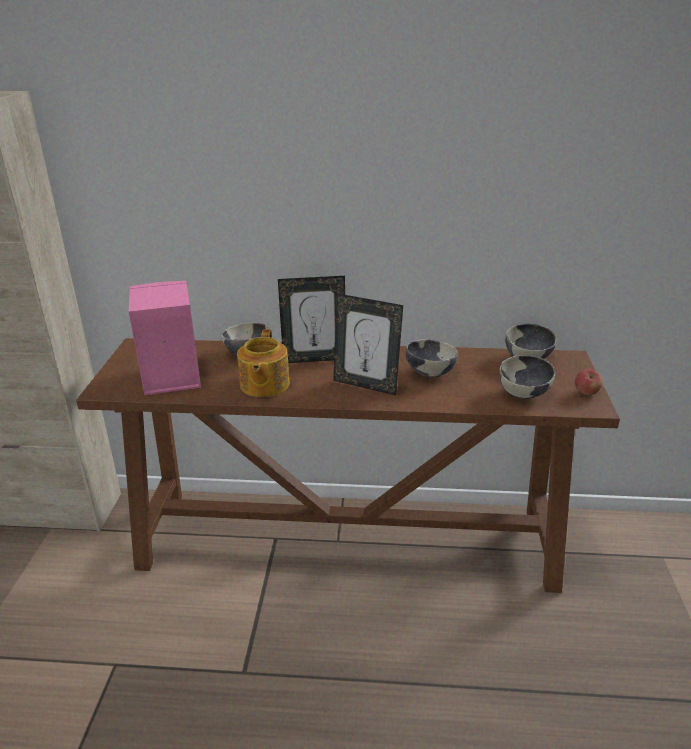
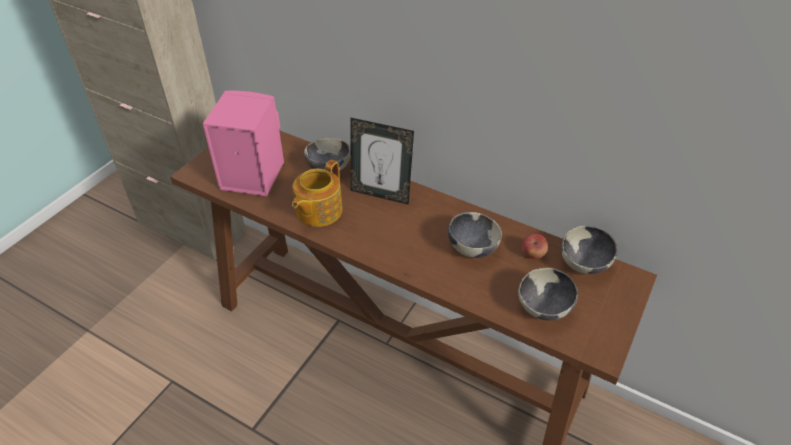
camera: 25 degrees right, 15 degrees up
(366, 385) = (403, 242): picture frame -> none
(586, 392) = (609, 331): apple -> apple (532, 254)

